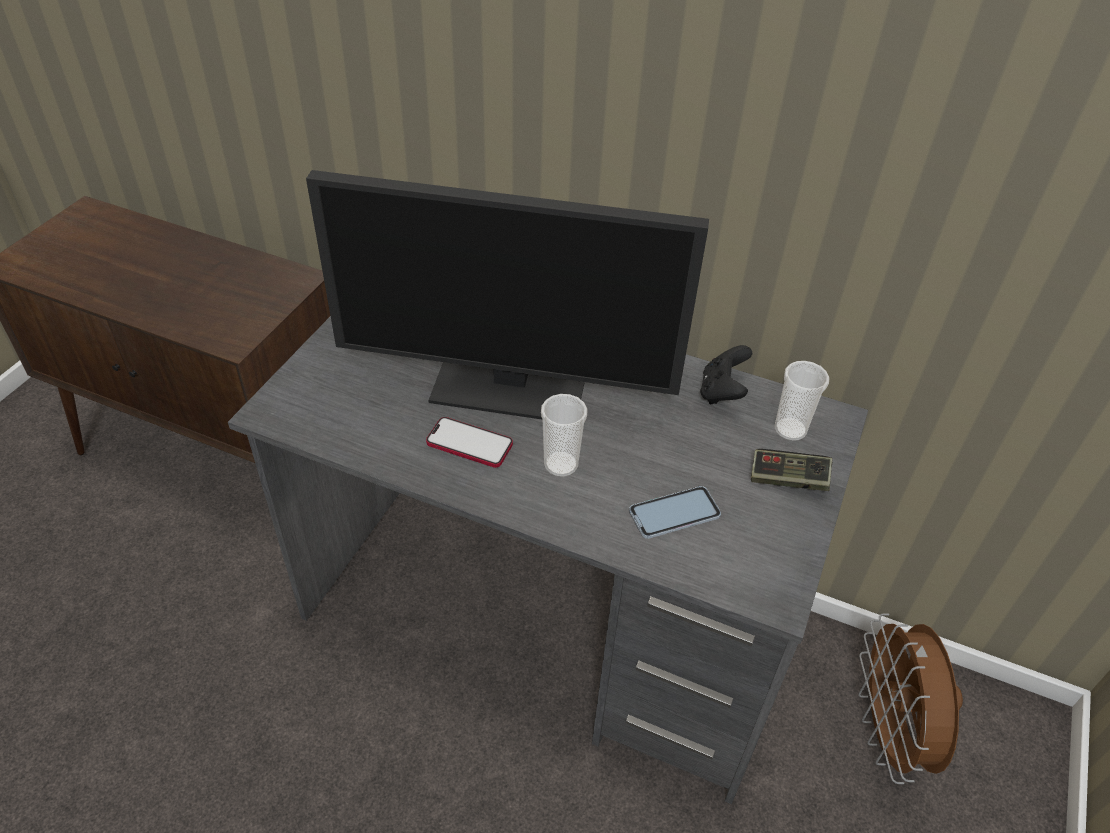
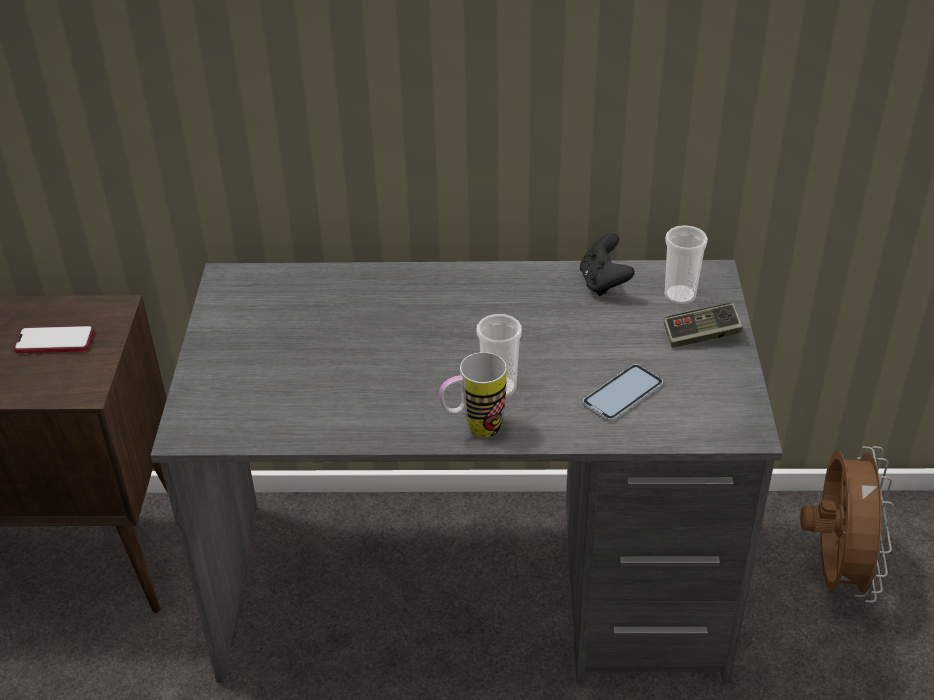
camera: 20 degrees left, 5 degrees down
(469, 444) = (404, 397): phone -> phone (55, 341)
(512, 382) = (409, 333): monitor -> none
(512, 498) = (473, 429): none -> mug
(888, 734) = (834, 571): brown fan -> brown fan turned 150 degrees counterclockwise

